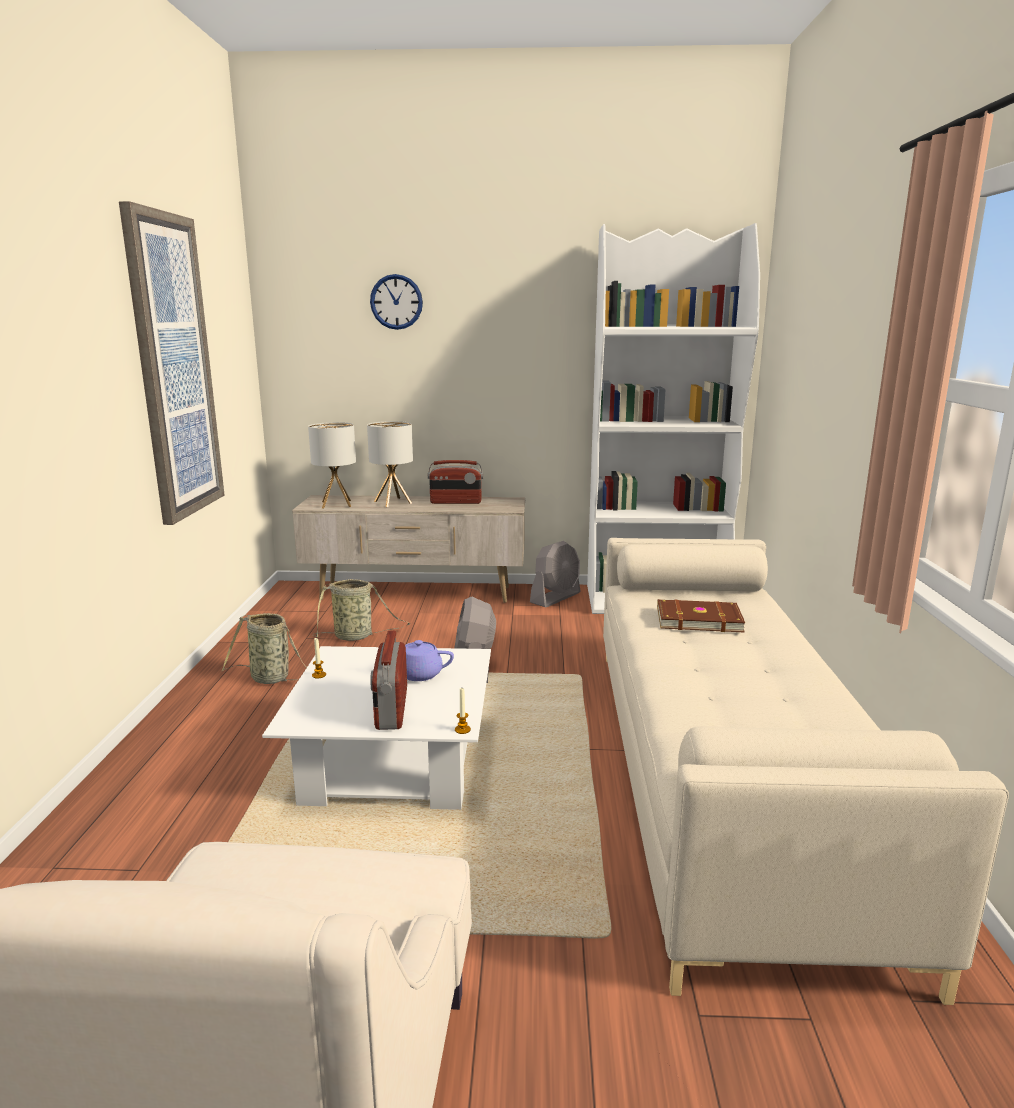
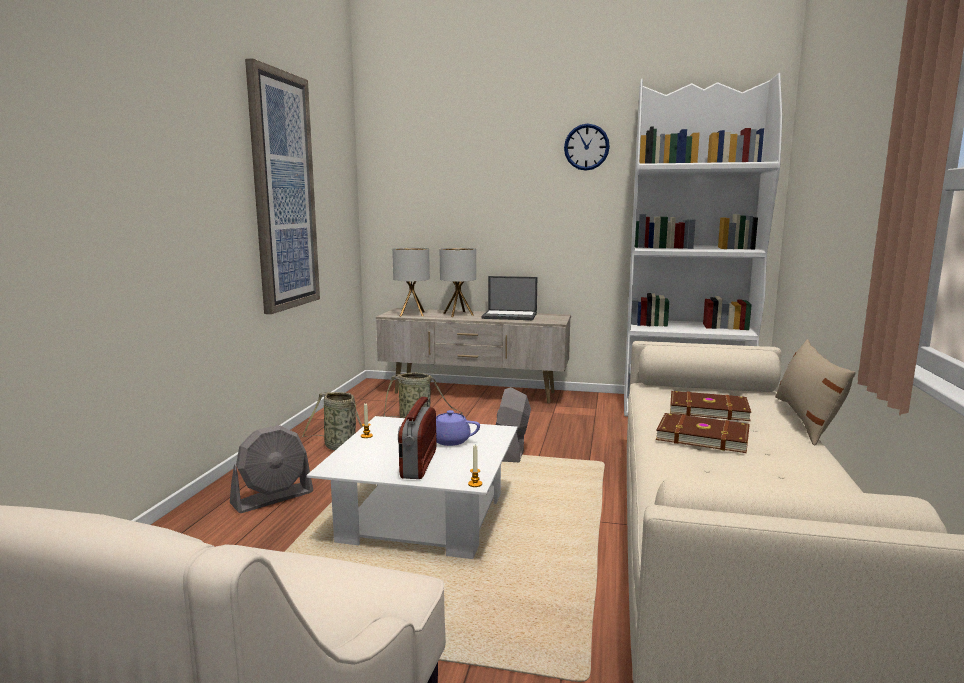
camera: 10 degrees right, 5 degrees down
(396, 302) = (469, 150): wall clock -> wall clock (586, 147)
(456, 502) = (510, 316): radio -> laptop
(555, 597) = (594, 402): grey fan -> grey fan (273, 498)
(699, 655) = (702, 436): none -> brown book
(799, 626) = (806, 420): none -> beige pillow

